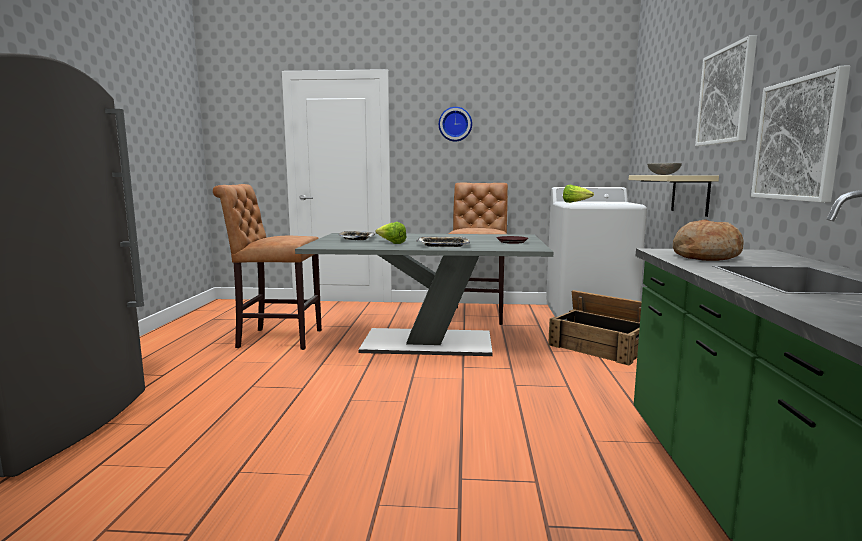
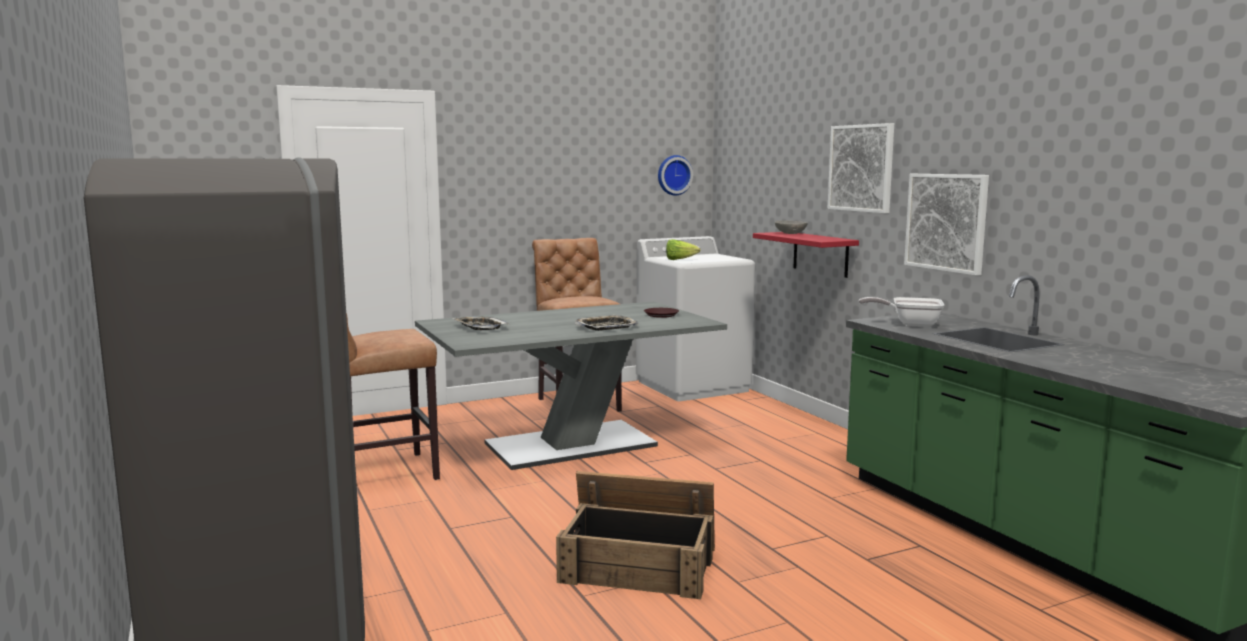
camera: 30 degrees left, 0 degrees up
(391, 243) = (542, 330): lettuce -> none
(455, 124) = (523, 164): wall clock -> wall clock (673, 175)
(601, 346) = (744, 418): crate -> crate (639, 564)
(690, 194) = (820, 254): beige shelf -> red shelf
(705, 256) = (910, 324): bread -> frying pan

